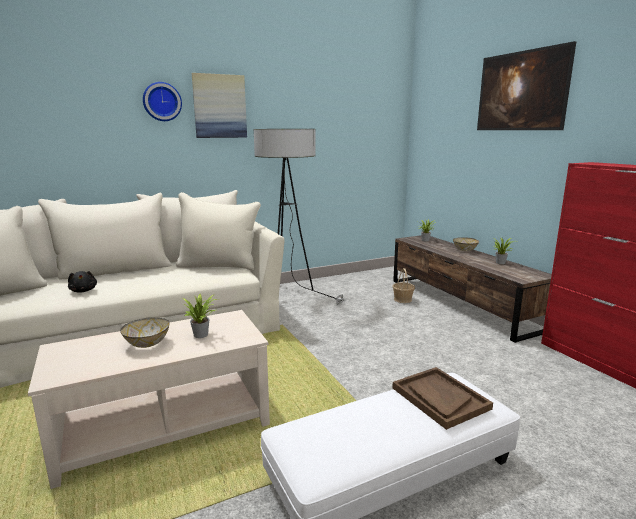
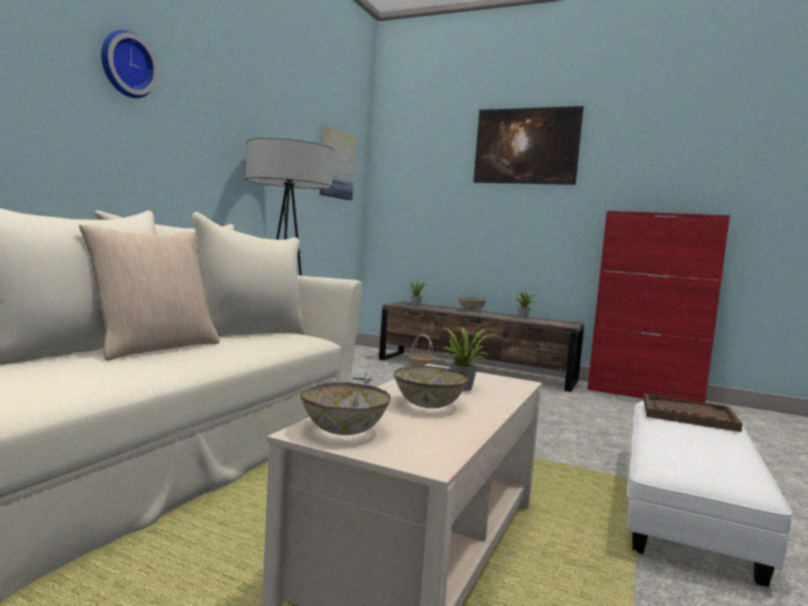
camera: 40 degrees left, 10 degrees down
(70, 350) = (344, 430): none -> bowl
(83, 291) = (104, 373): black plush toy -> none
(141, 274) = (154, 348): none -> beige pillow
(219, 106) = (199, 97): picture -> picture (336, 165)

